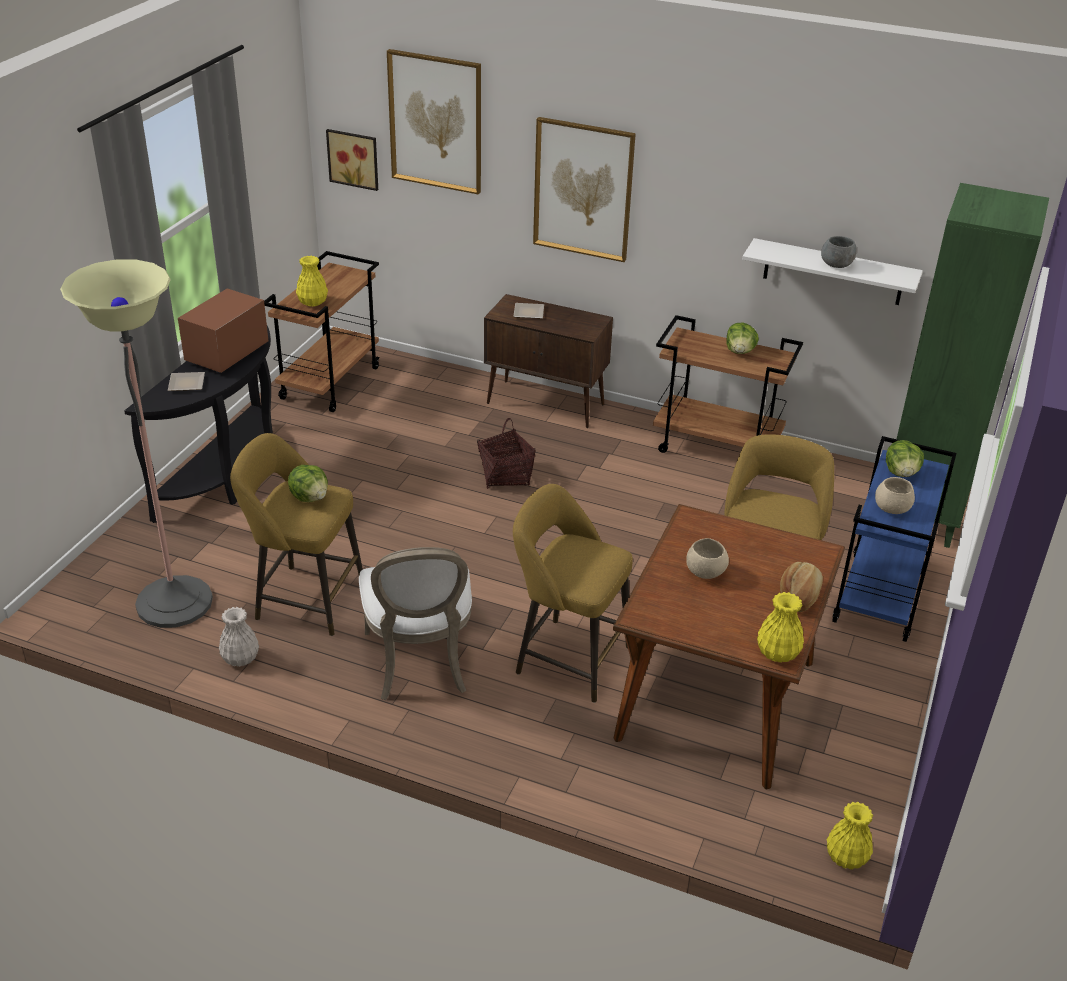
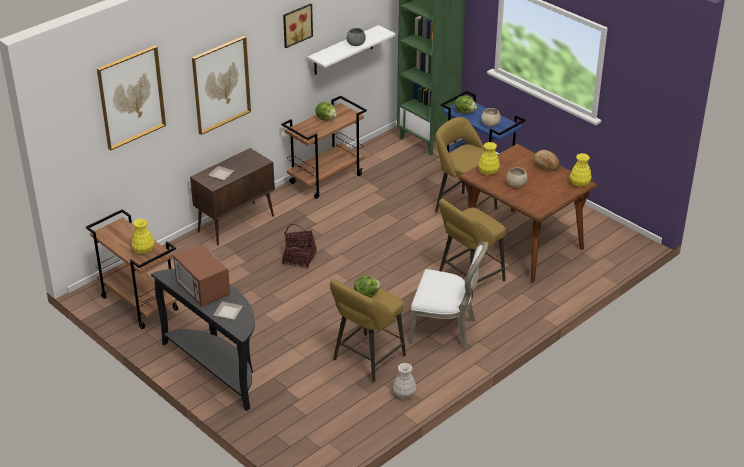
camera: 65 degrees left, 0 degrees up
(174, 602) = (337, 412): floor lamp -> none
(354, 158) = (79, 154): picture -> picture (296, 24)
(847, 857) = (629, 242): yellow vase -> yellow vase (488, 171)

